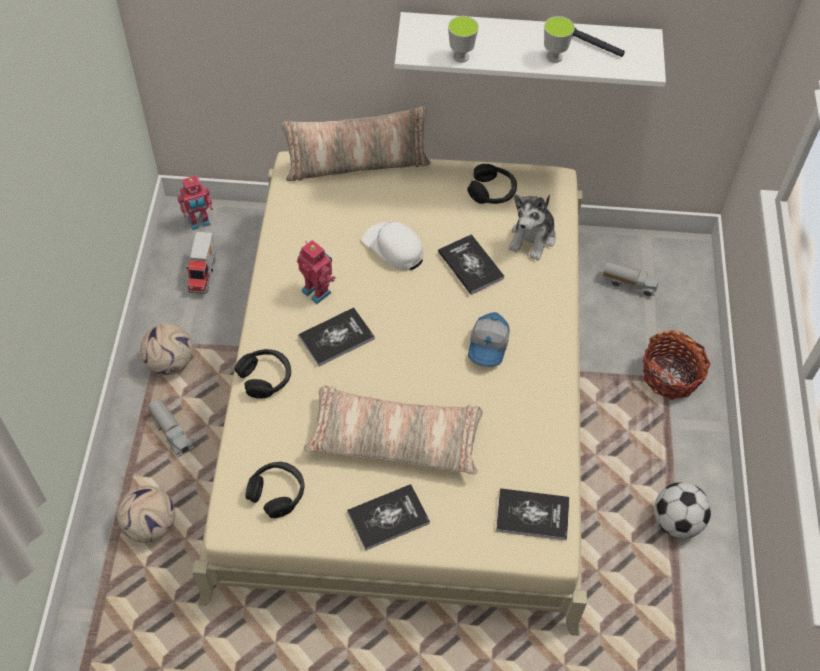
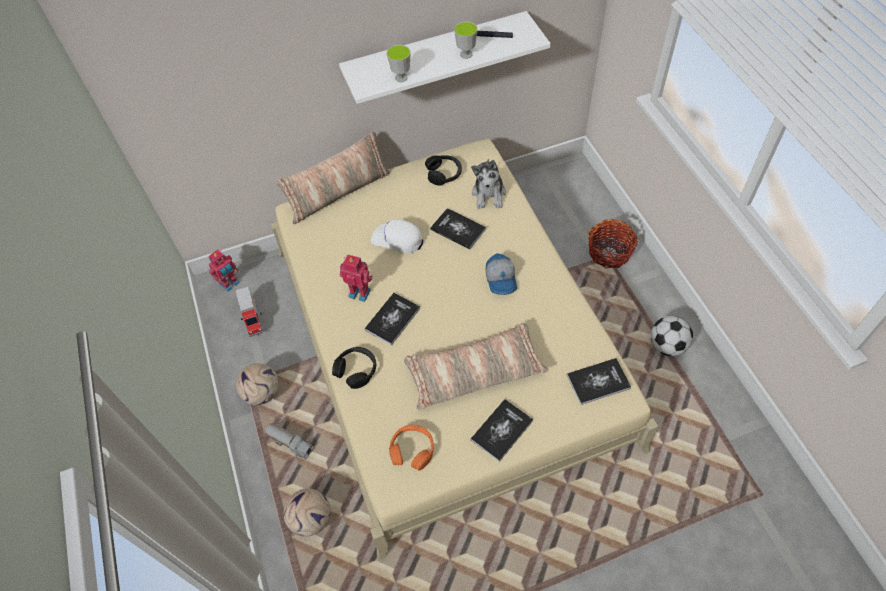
camera: 20 degrees left, 0 degrees up
(277, 492) = (412, 450): black headphones -> orange headphones
(629, 283) = (549, 204): toy truck -> none

